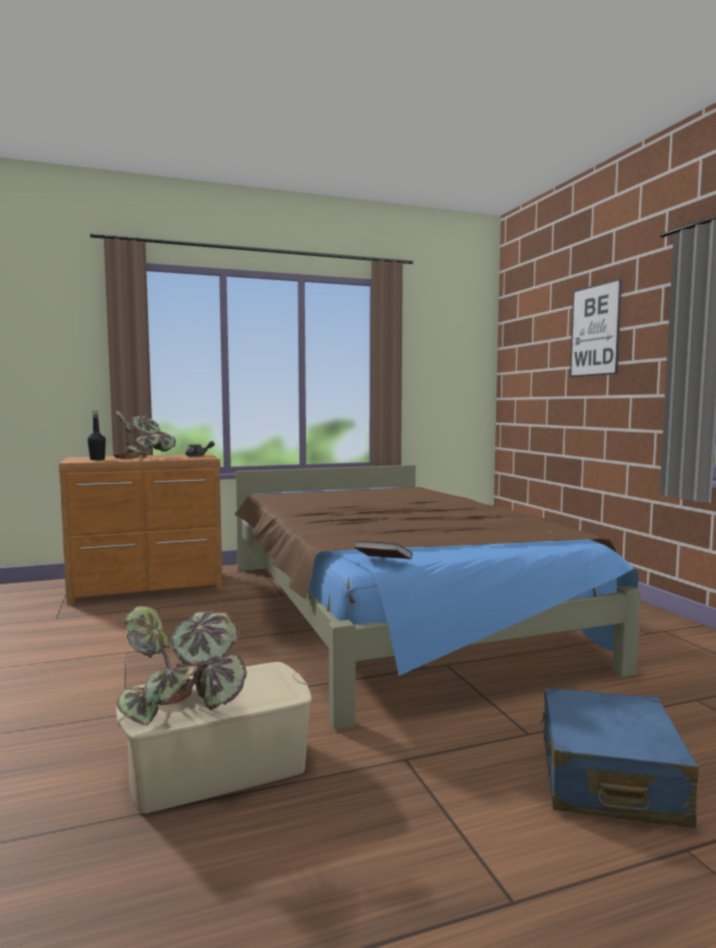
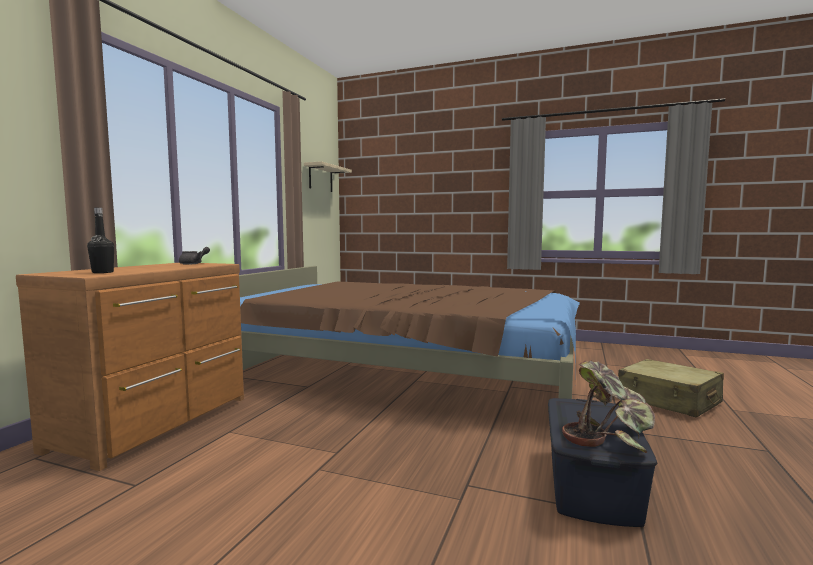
camera: 50 degrees left, 0 degrees up
(144, 457) = (139, 267): potted plant -> none
(217, 767) = (590, 483): beige storage box -> blue storage box
(383, 561) = (548, 315): book -> none
(454, 354) = (320, 178): none -> beige shelf
(595, 330) = (441, 170): picture -> none
(609, 779) = (669, 401): blue suitcase -> beige suitcase

